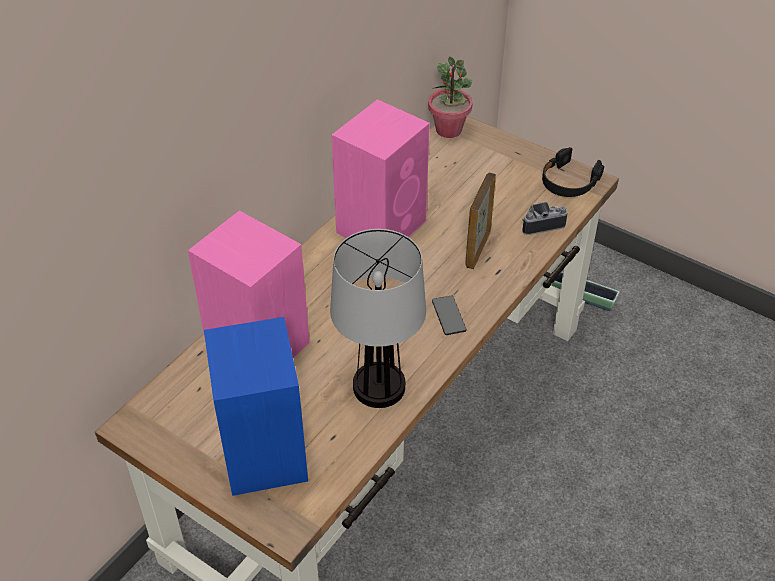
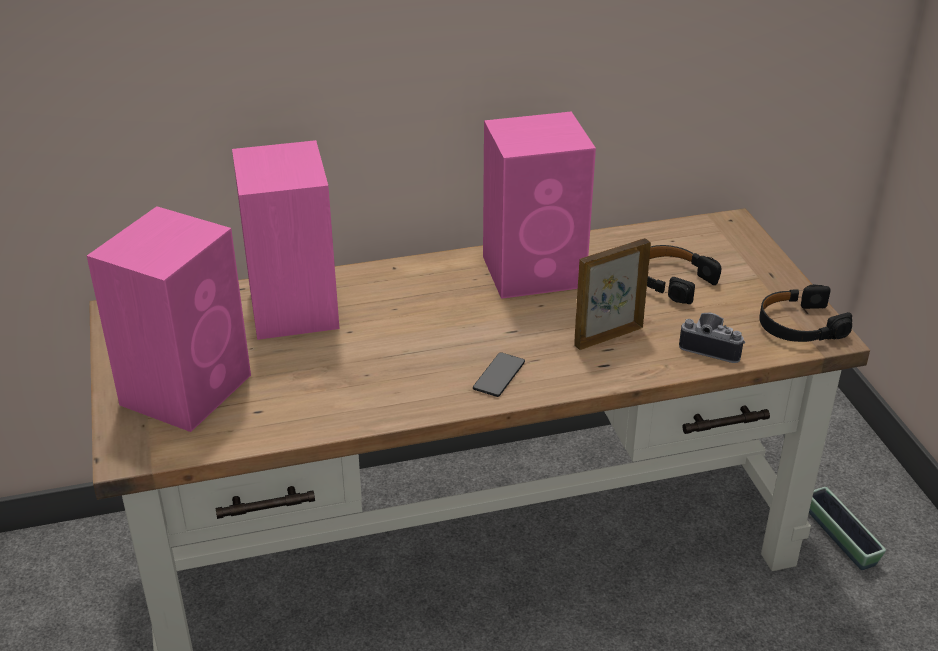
camera: 40 degrees right, 10 degrees down
(264, 451) = (188, 388): blue speaker -> pink speaker
(378, 386) = (351, 395): table lamp -> none
(449, 130) = (718, 223): potted plant -> none
(469, 188) = (672, 280): none -> black headphones

